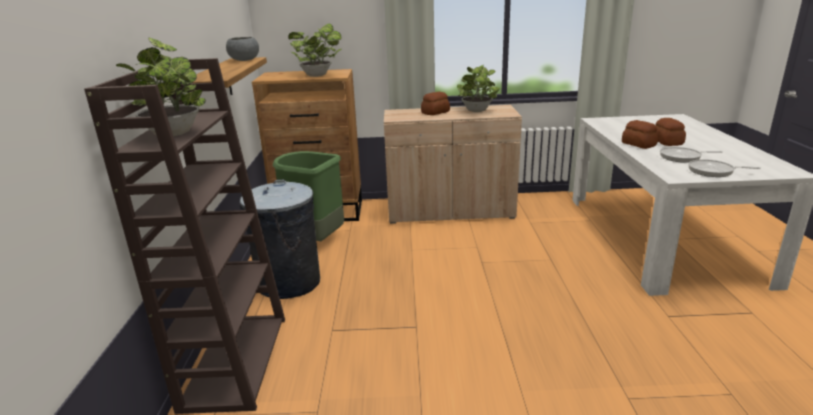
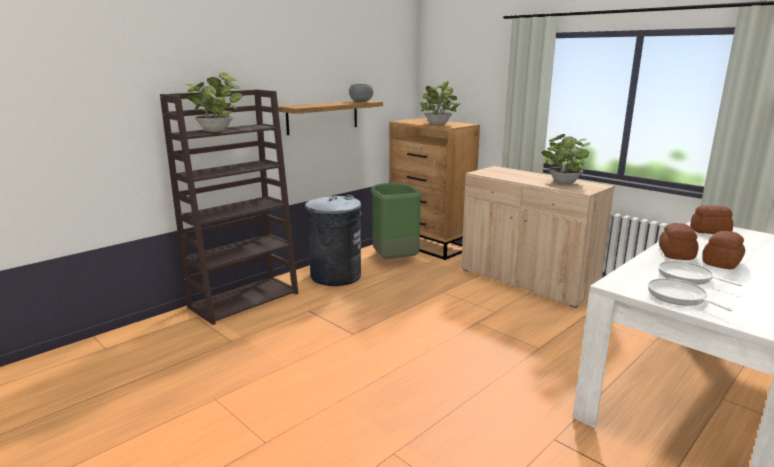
camera: 45 degrees right, 5 degrees down
(435, 112) = (524, 176): bread -> bread (709, 231)

